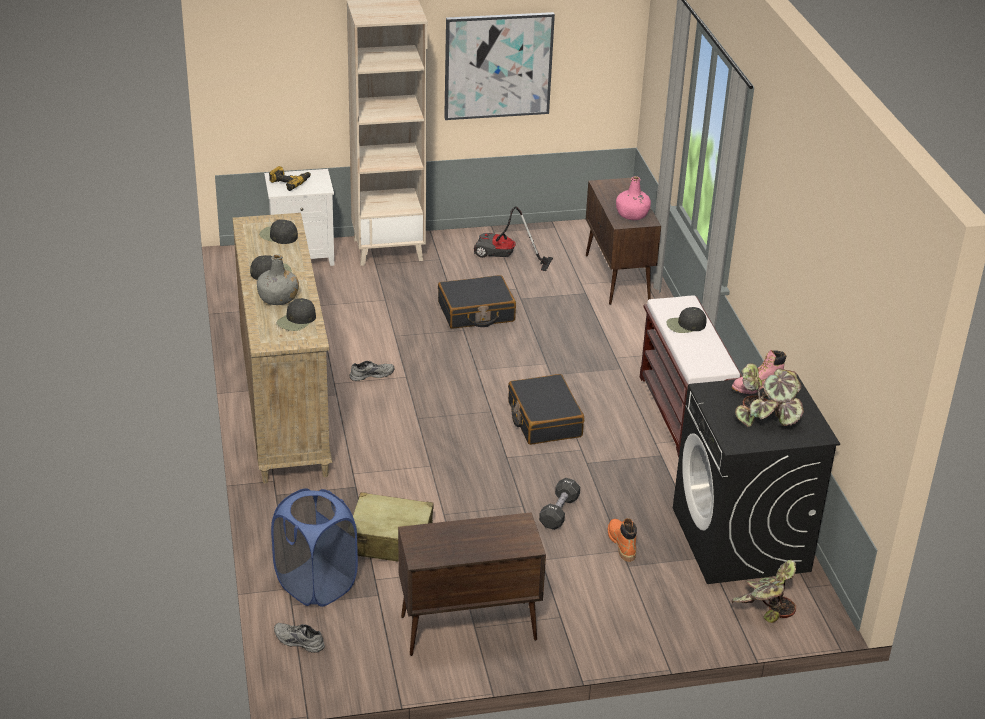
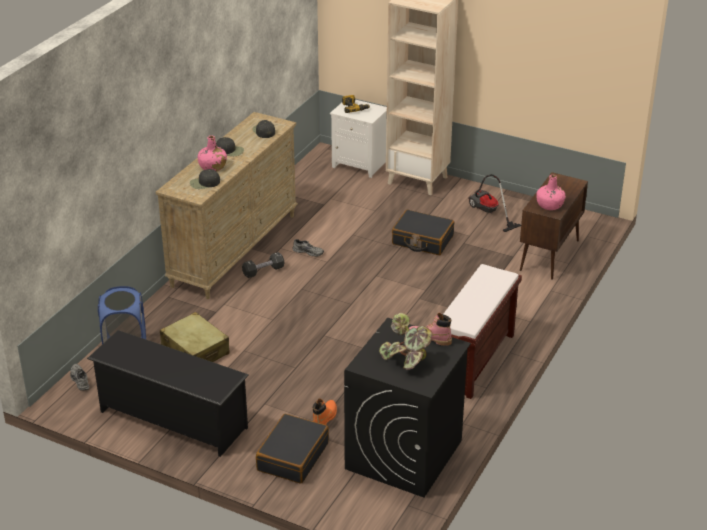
camera: 40 degrees right, 0 degrees up
(278, 298) = (212, 167): grey bottle -> pink bottle
(467, 628) = (172, 419): brown cabinet -> black shoe rack
(498, 65) = (517, 64): picture -> none
(544, 419) = (377, 323): black suitcase -> black suitcase (292, 456)
(559, 512) = (312, 382): black dumbbell -> black dumbbell (263, 271)
(685, 325) = (482, 290): black cap -> none
(763, 608) = (360, 501): potted plant -> none

